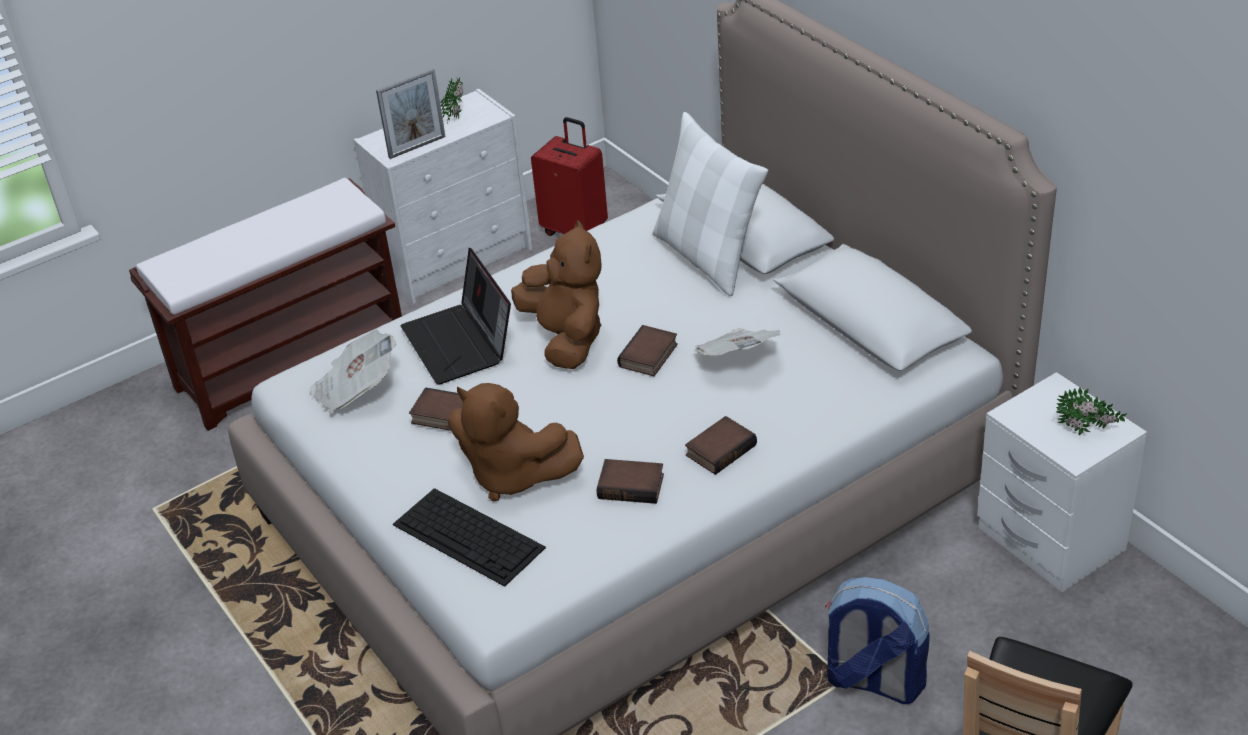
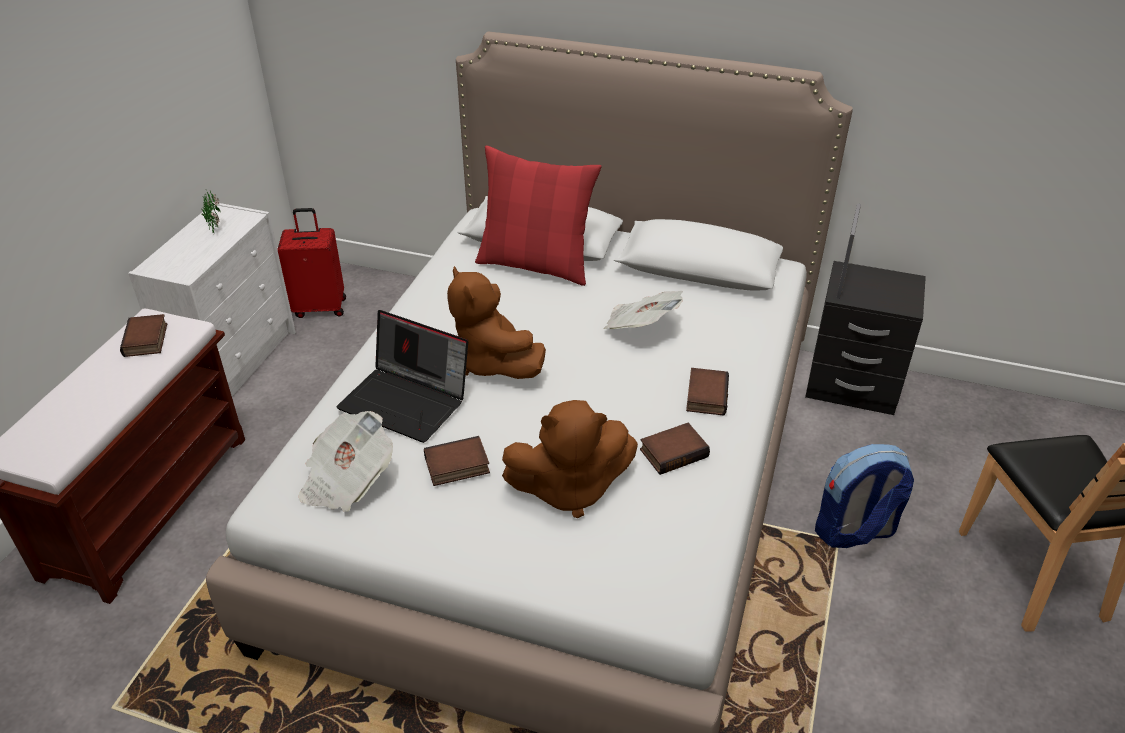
camera: 40 degrees left, 0 degrees up
(417, 147) = (201, 260): picture frame -> picture frame (841, 282)
(470, 536) = (592, 558): keyboard -> none
(566, 339) = (493, 363): brown plush toy -> brown plush toy turned 150 degrees counterclockwise
(649, 356) = (574, 350): book -> book (147, 340)
(707, 257) = (535, 265): white pillow -> red pillow
(1050, 539) = (852, 385): white nightstand -> black nightstand
(1087, 433) = (896, 290): potted plant -> none

